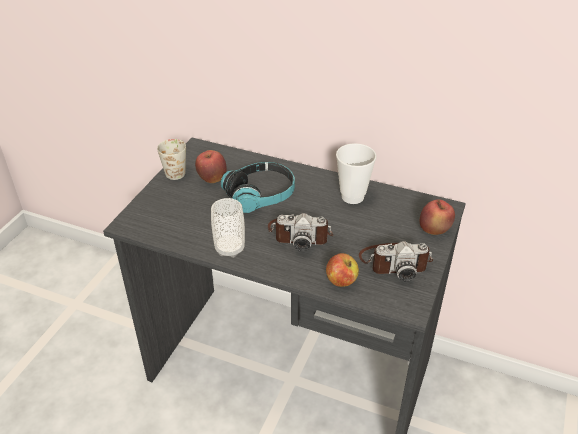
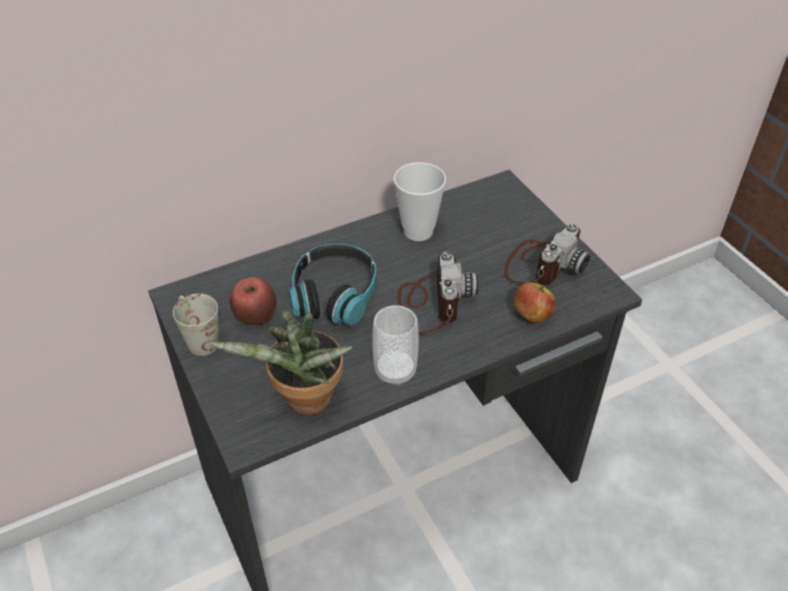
camera: 50 degrees left, 5 degrees up
(172, 229) = (305, 403): none -> potted plant
(300, 234) = (432, 302): camera -> camera turned 45 degrees counterclockwise
(434, 231) = (526, 212): apple -> none

